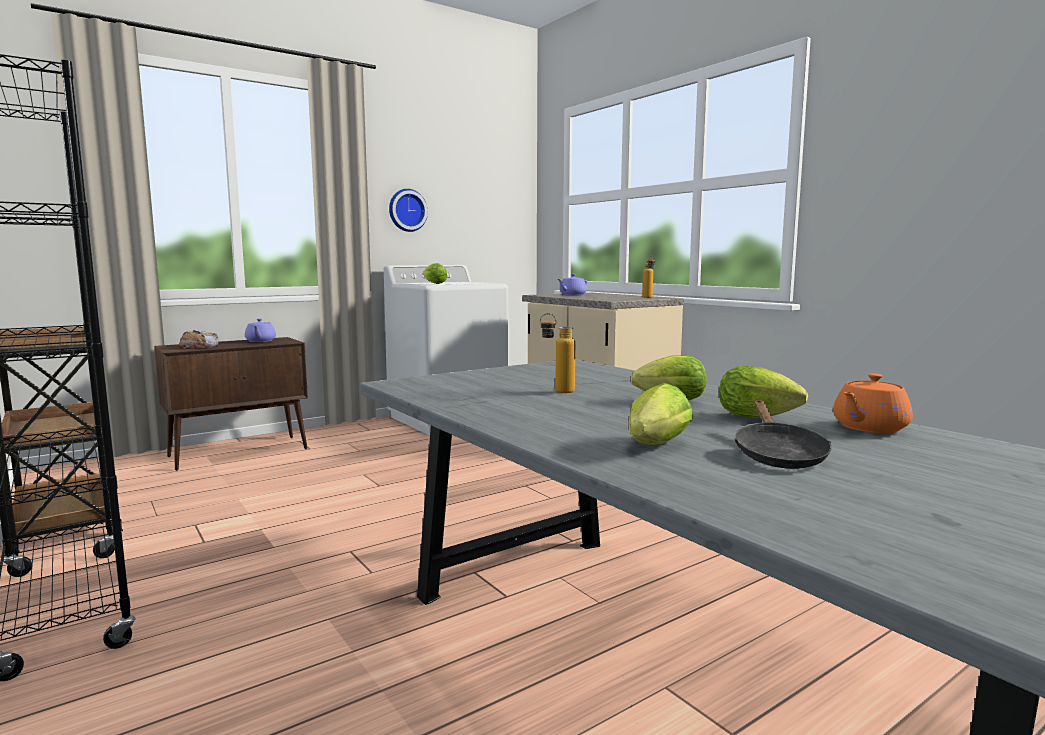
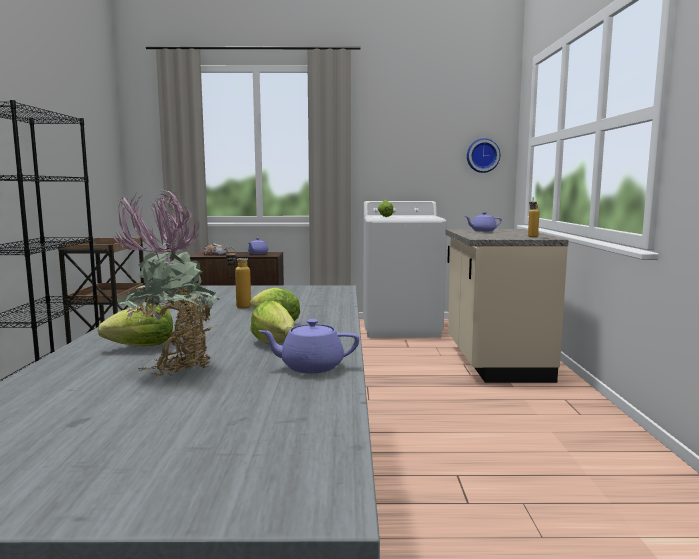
camera: 35 degrees right, 0 degrees up
(407, 210) = (387, 157): wall clock -> wall clock (482, 155)
(777, 454) = (172, 367): black frying pan -> potted plant
(869, 428) = (310, 367): orange teapot -> purple teapot

